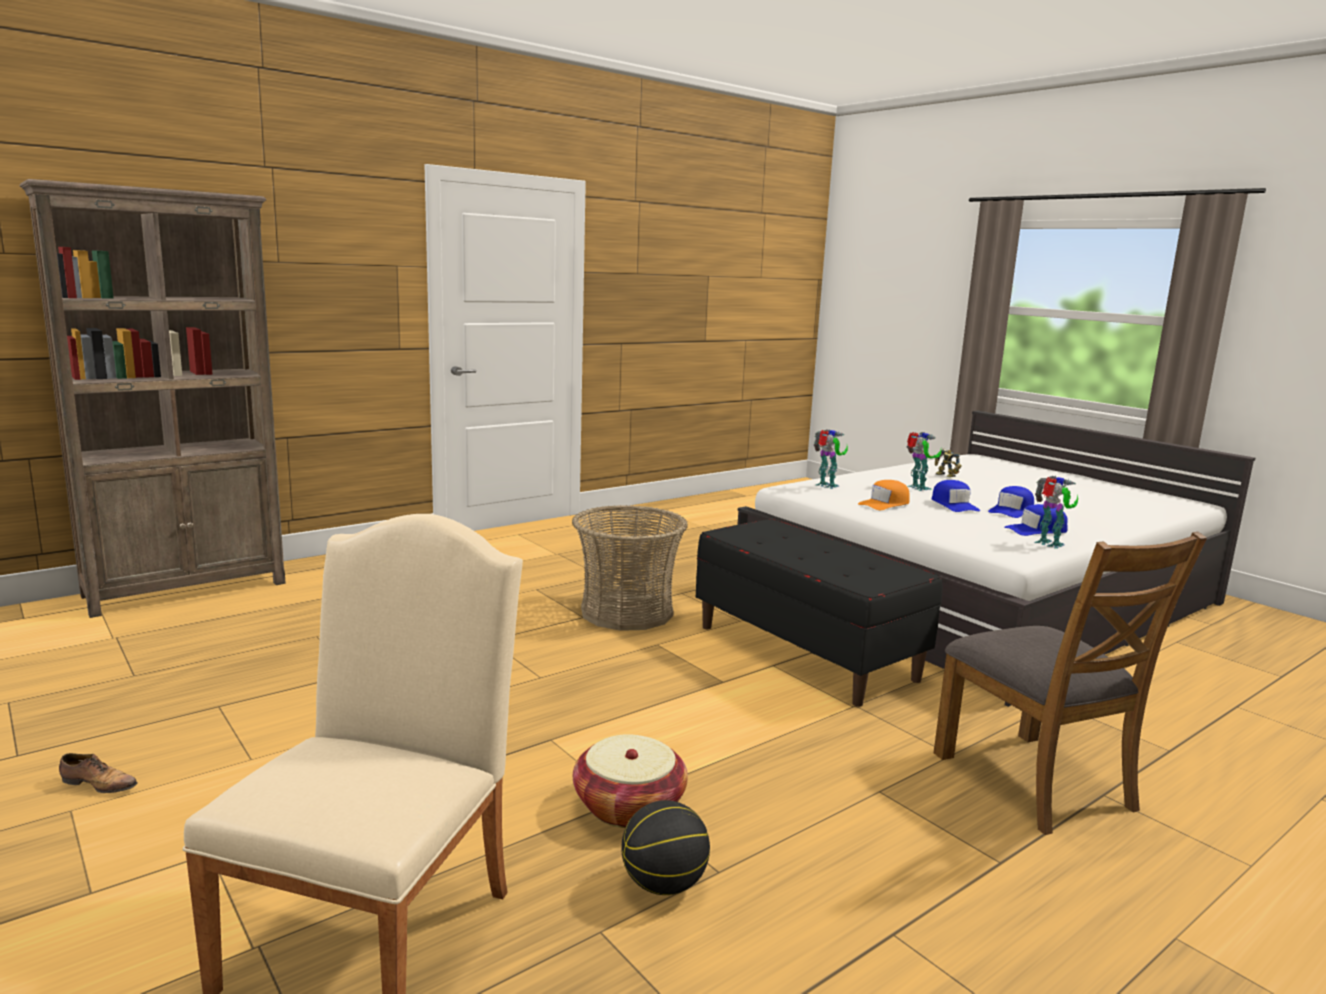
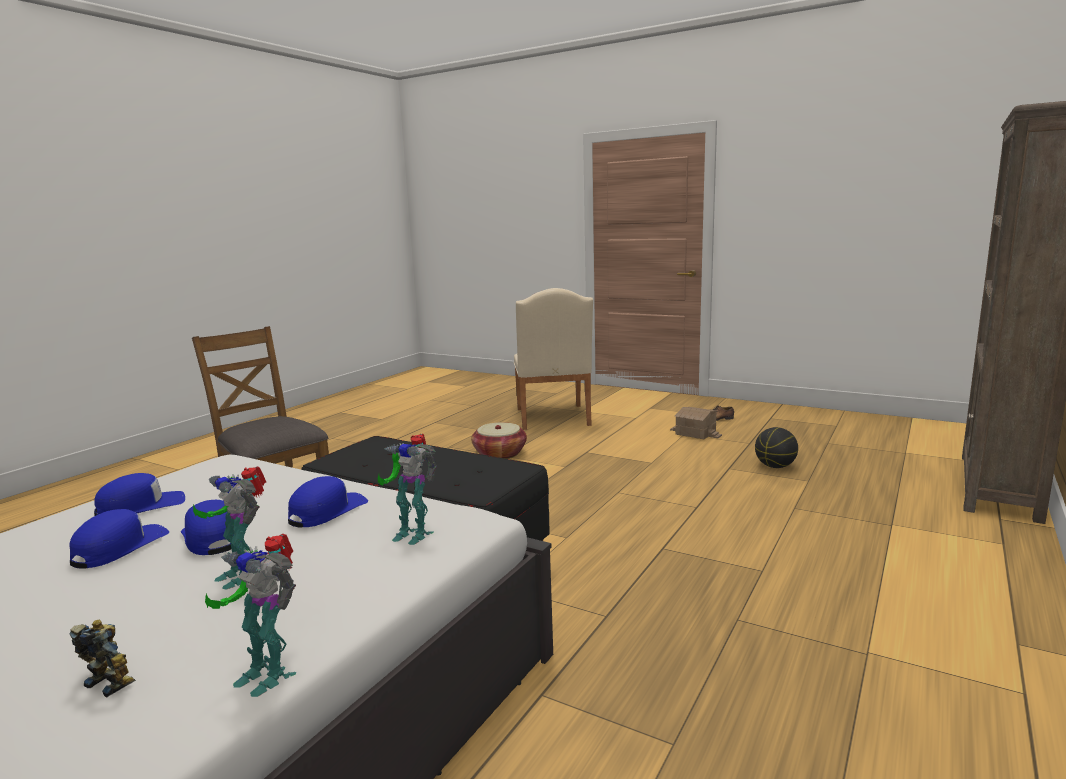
camera: 160 degrees right, 0 degrees up
(224, 757) = (696, 432): none -> toy house
(626, 612) = (632, 565): basket -> none
(663, 884) = (468, 440): basketball -> basketball (775, 466)
(885, 504) = (327, 511): orange cap -> blue cap
(1049, 544) = (159, 484): toy robot -> toy robot (268, 672)

